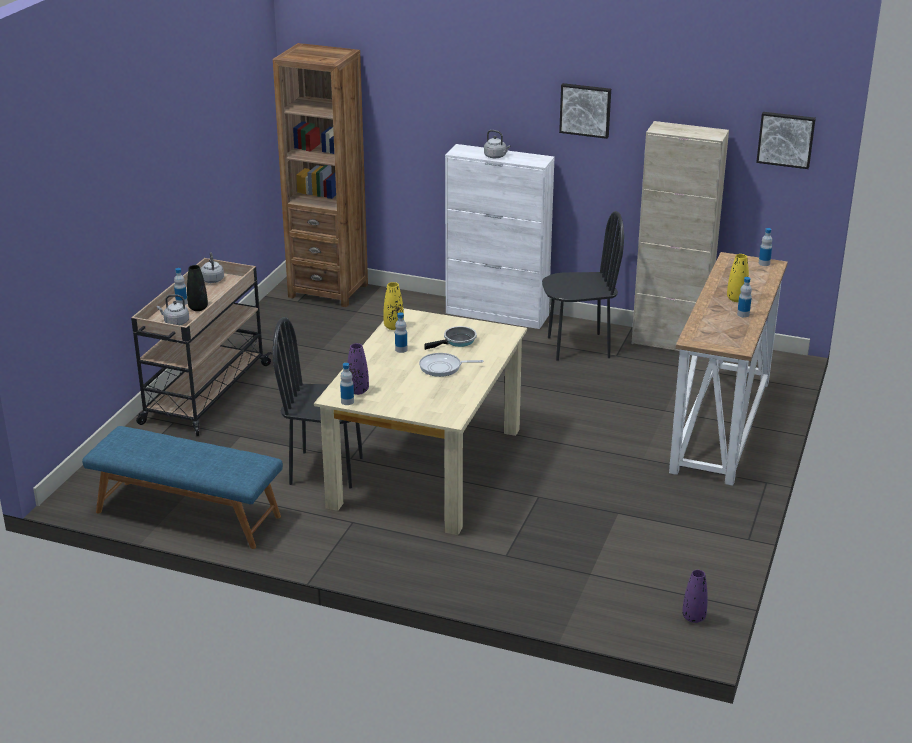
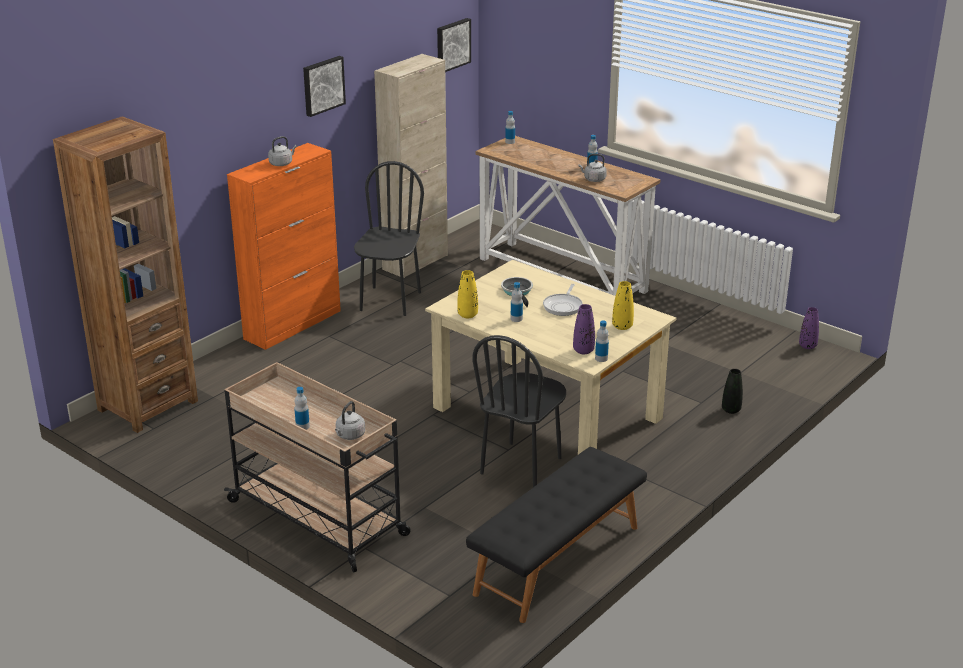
camera: 70 degrees left, 0 degrees up
(187, 514) = (558, 560): blue bench -> black bench
(198, 308) = (325, 418): black vase -> black vase (731, 410)
(212, 279) = (258, 401): grey kettle -> grey kettle (593, 179)
(497, 314) = (293, 324): white cabinet -> orange cabinet
(736, 299) = (564, 163): yellow vase -> yellow vase (622, 326)

